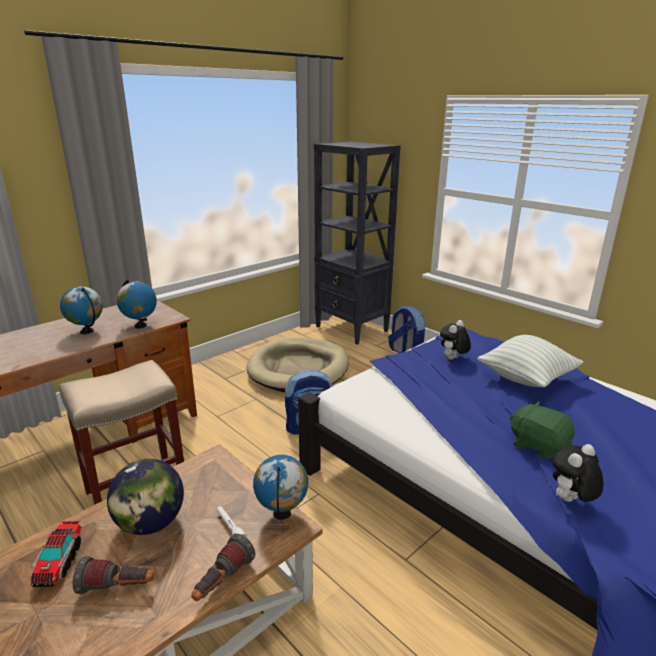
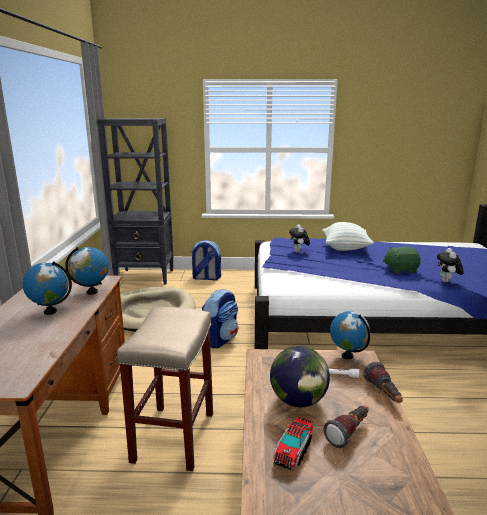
camera: 45 degrees left, 5 degrees down
(59, 562) = (293, 451): toy truck -> toy truck turned 75 degrees clockwise

